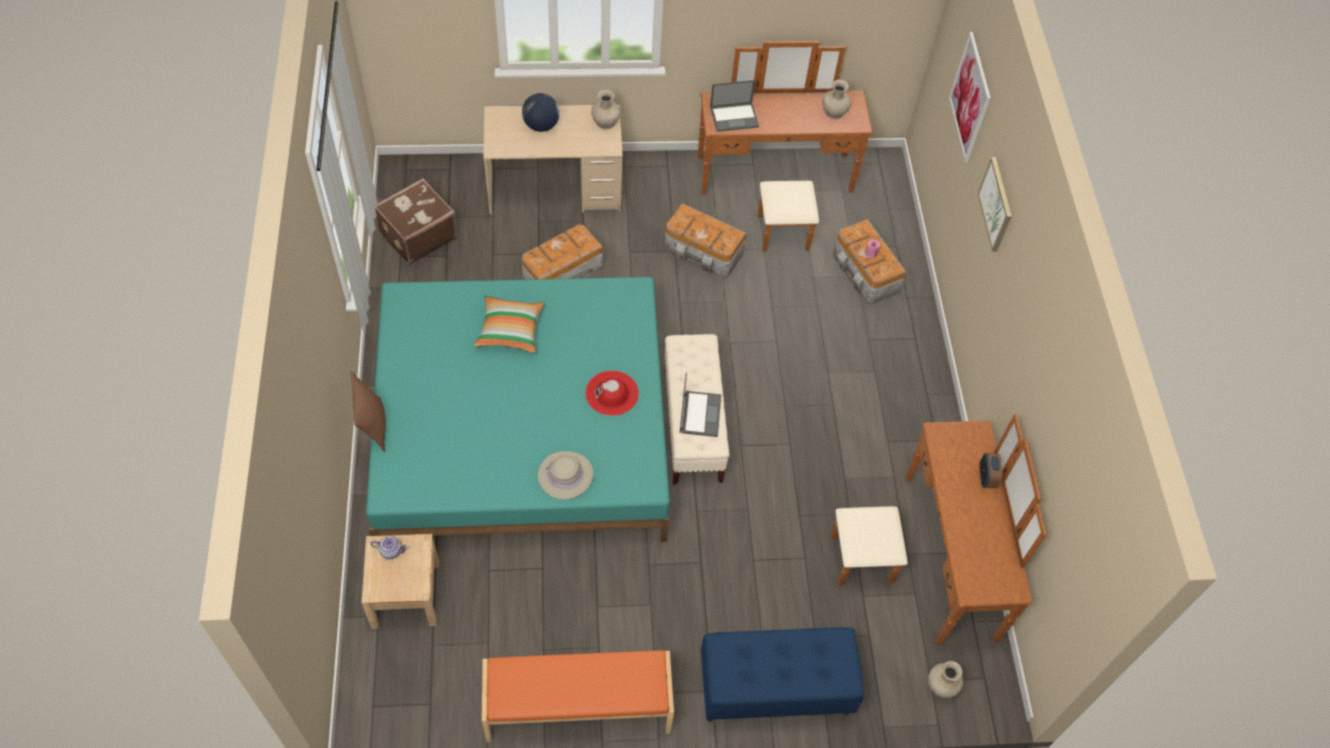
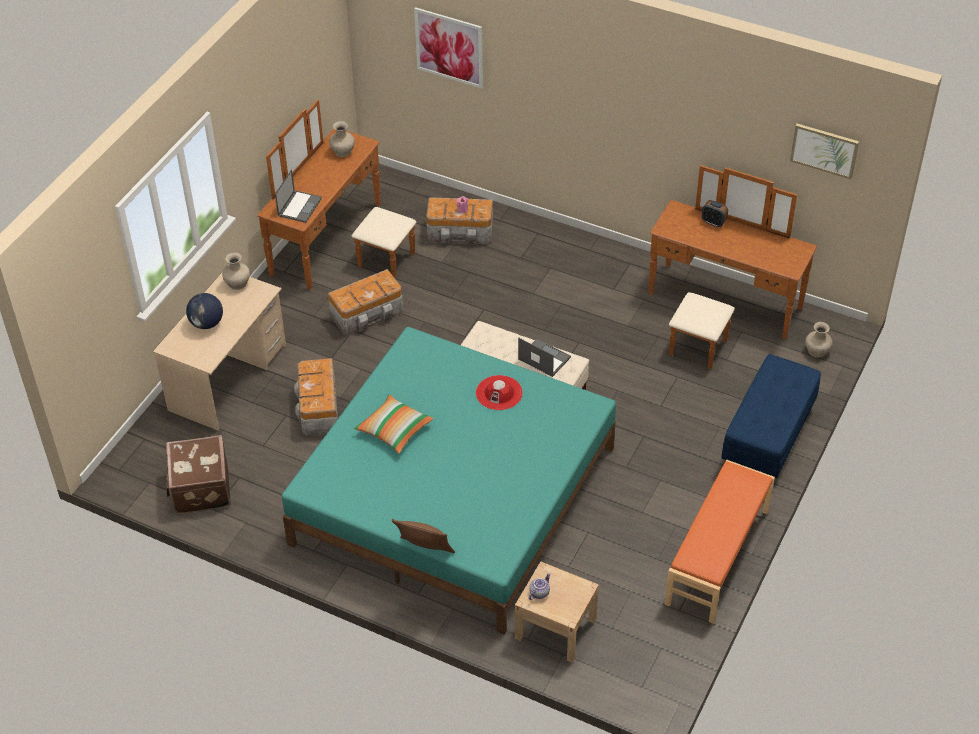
camera: 55 degrees left, 10 degrees down
(565, 475) = (554, 449): beige hat -> none
(996, 204) = (550, 80): picture -> picture (824, 150)

